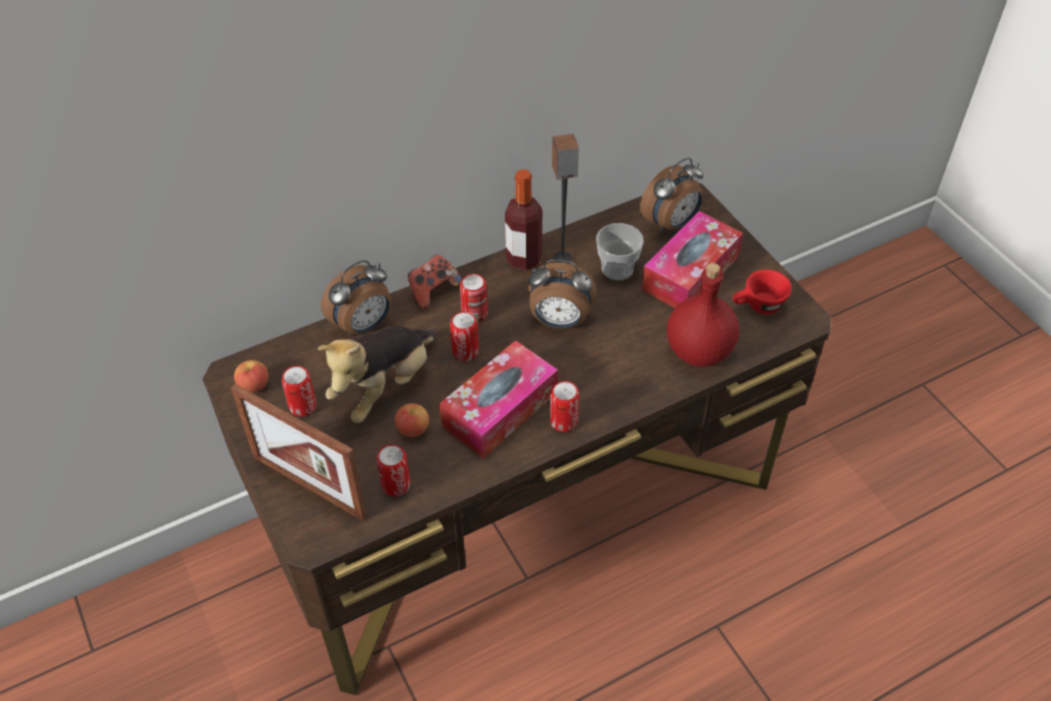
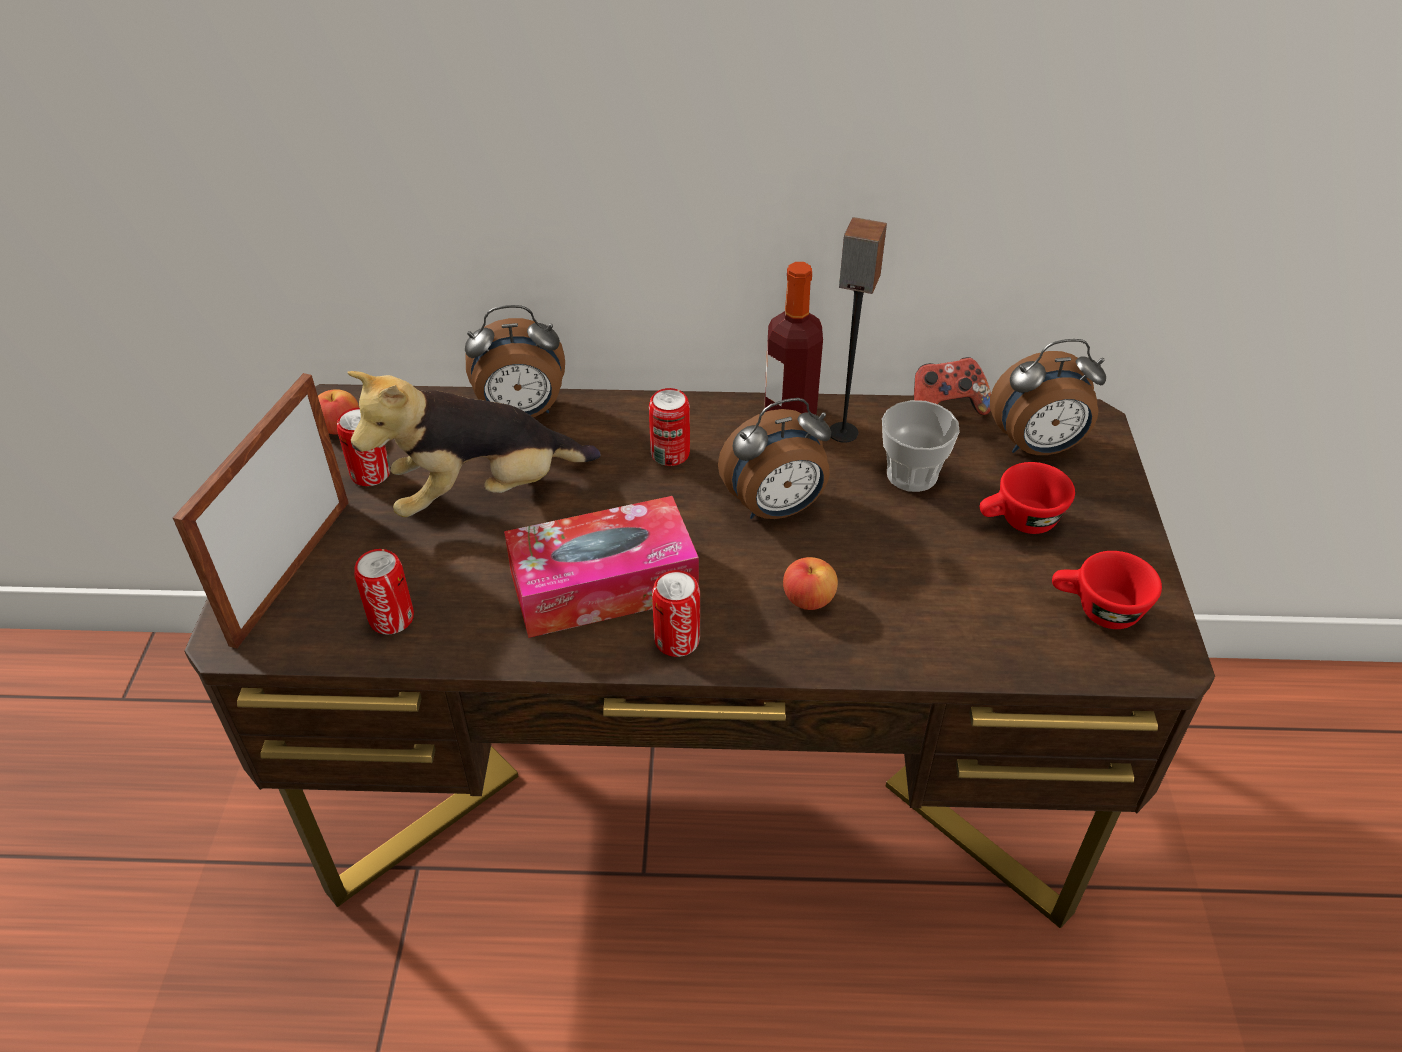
camera: 30 degrees right, 5 degrees down
(309, 486) = (292, 570): picture frame -> picture frame turned 45 degrees clockwise
(413, 429) = (473, 559): apple -> apple (808, 599)
(433, 291) = (640, 406): game controller -> game controller (945, 409)
(465, 351) = (620, 494): can -> none
(559, 322) = (776, 509): alarm clock -> alarm clock turned 60 degrees counterclockwise
(690, 273) = (1019, 522): tissue box -> red cup
(698, 350) = (953, 632): red bottle -> none

